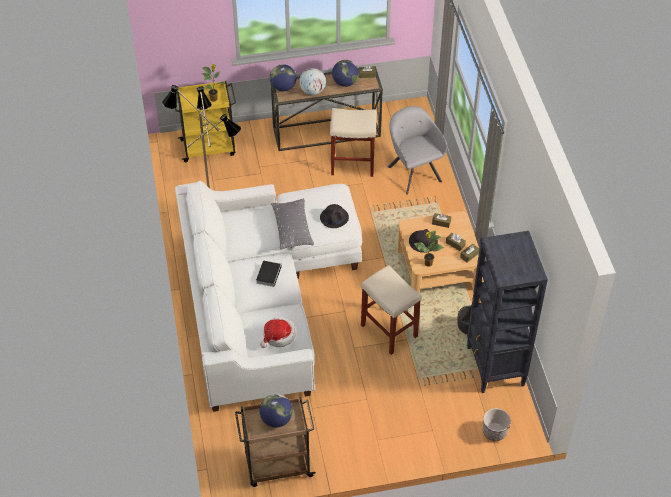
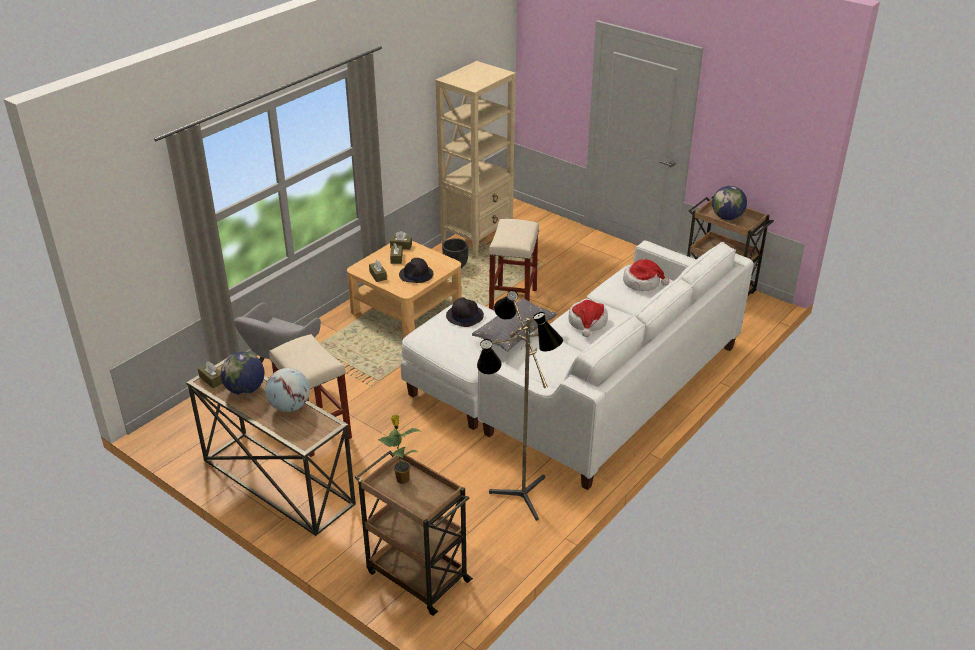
camera: 130 degrees left, 15 degrees down
(209, 147) = (416, 575): yellow cart -> brown cart
(268, 274) = (587, 322): book -> hat
(283, 87) = (308, 435): globe -> none
(428, 263) = (440, 261): potted plant -> none
(494, 432) = (537, 218): planter -> none
(495, 367) = (477, 240): black bookcase -> beige bookcase

